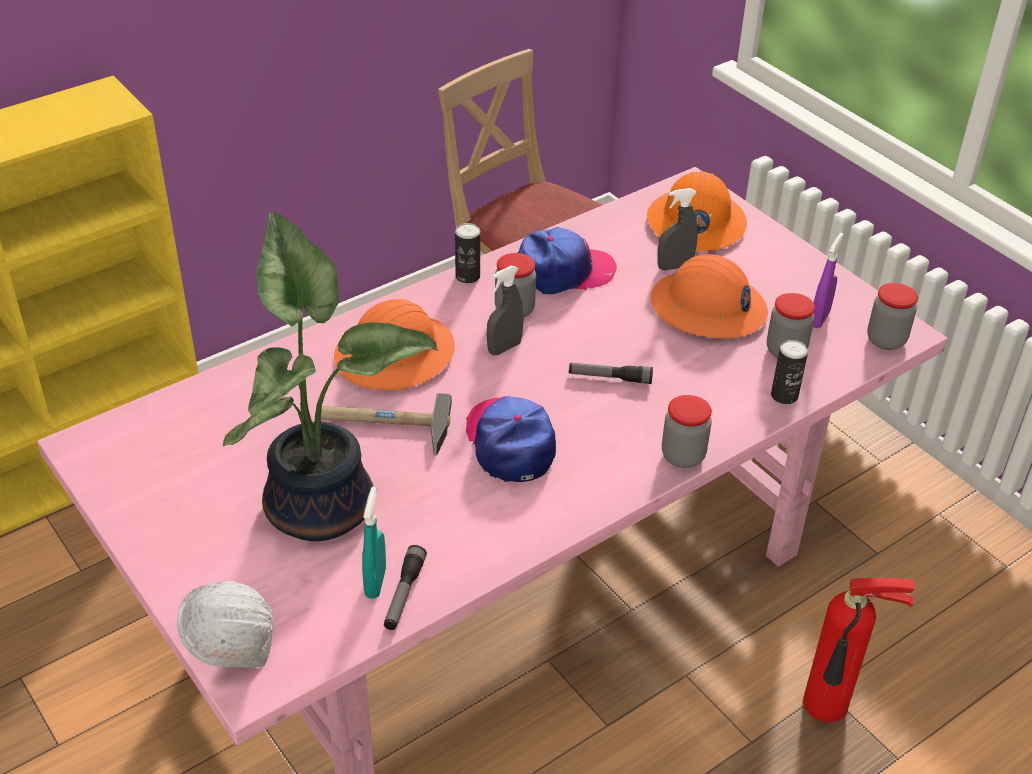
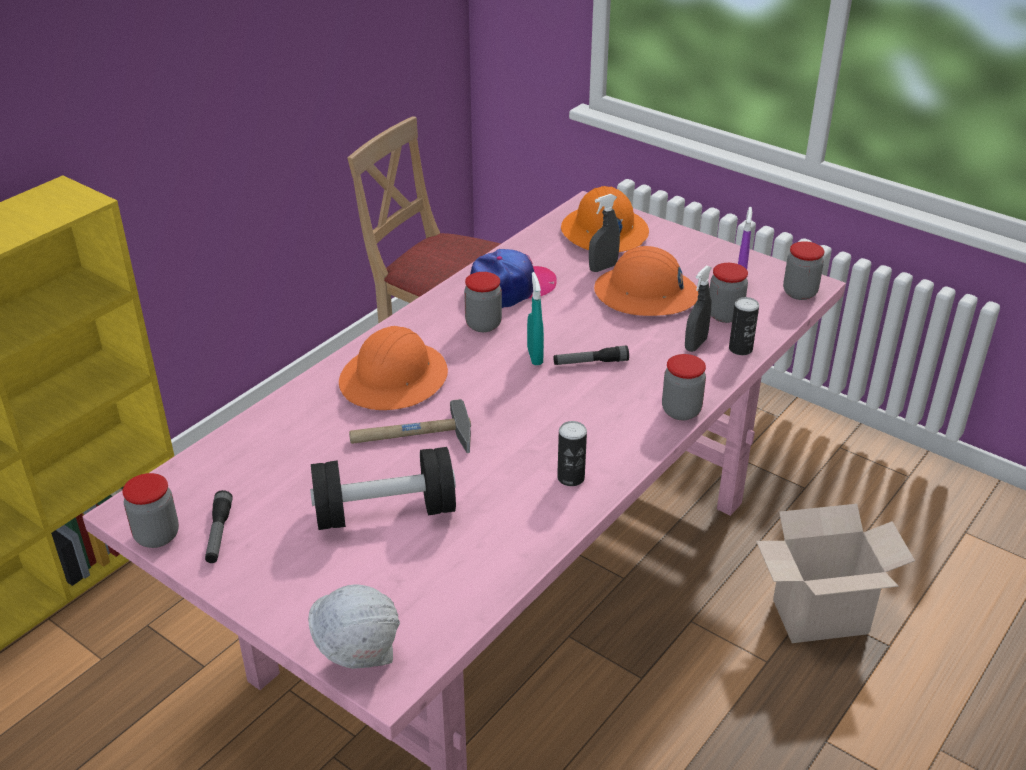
camera: 15 degrees left, 5 degrees down
(97, 477) = (157, 536): none -> jar
(324, 502) = (385, 512): potted plant -> black dumbbell
(375, 582) = (463, 568): turquoise spray bottle -> turquoise spray bottle (535, 356)
(404, 594) = (493, 572): flashlight -> flashlight (219, 533)
(467, 276) = (429, 305): can -> can (571, 477)
(504, 348) = (488, 356): grey spray bottle -> grey spray bottle (695, 345)
(510, 442) = (530, 429): cap -> none
(829, 708) = (818, 619): fire extinguisher -> cardboard box

